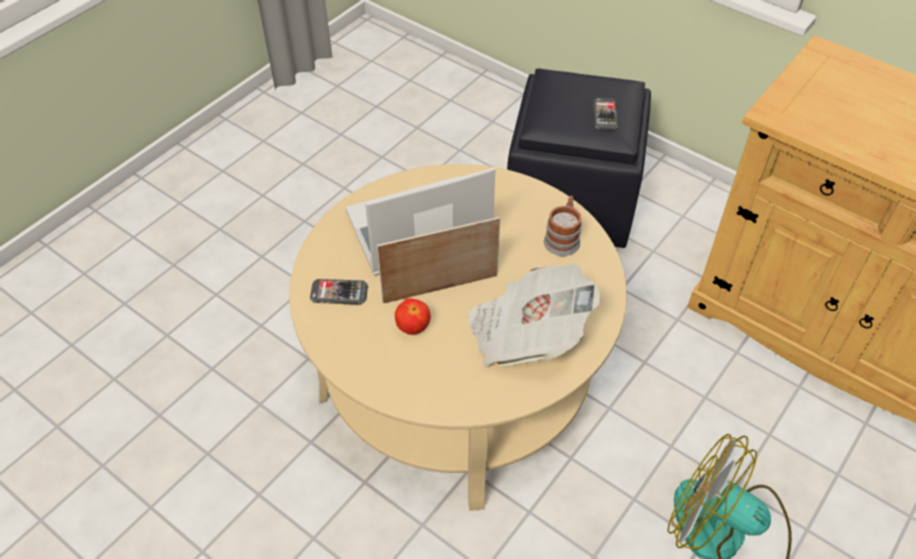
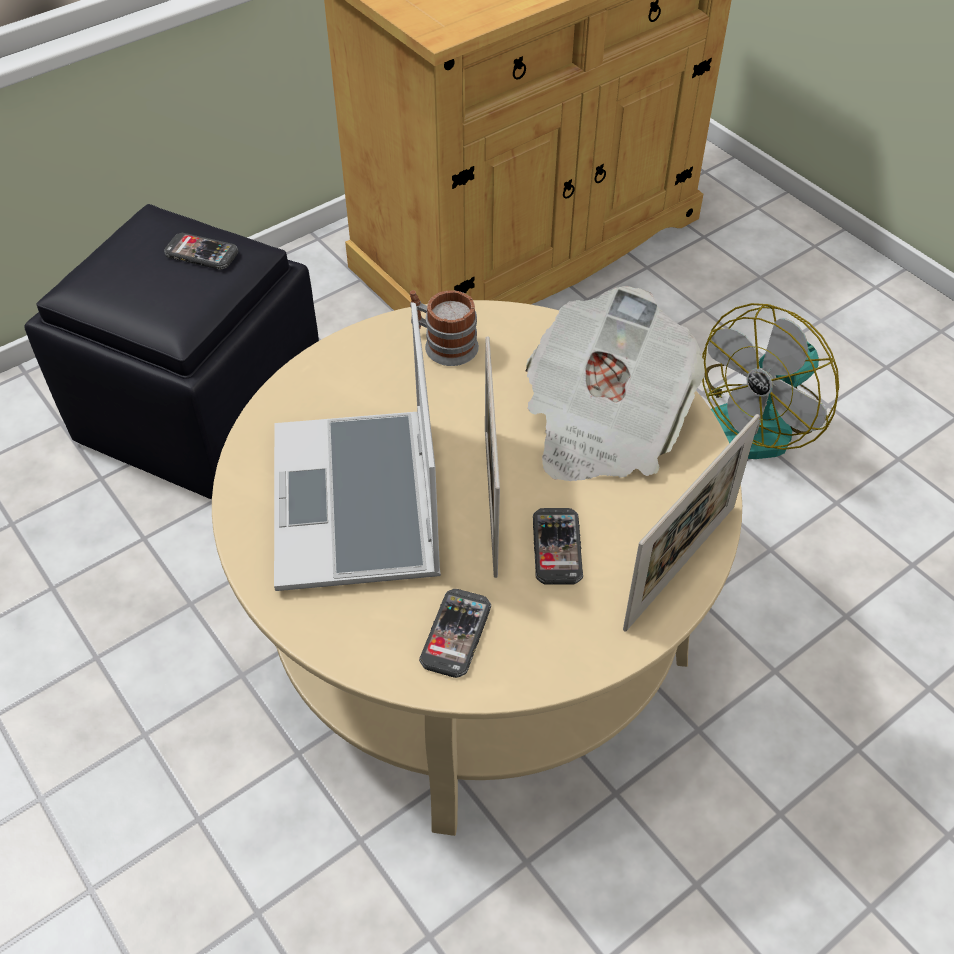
camera: 75 degrees left, 0 degrees up
(413, 328) = (557, 547): apple -> phone
(417, 394) = (680, 566): none -> picture frame

